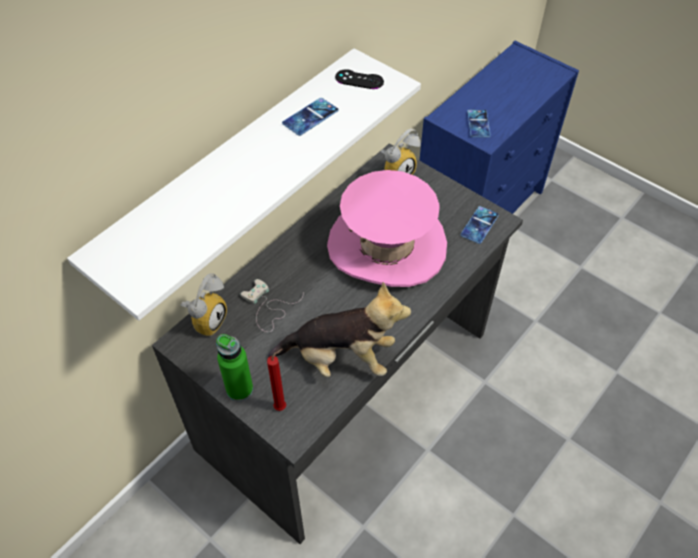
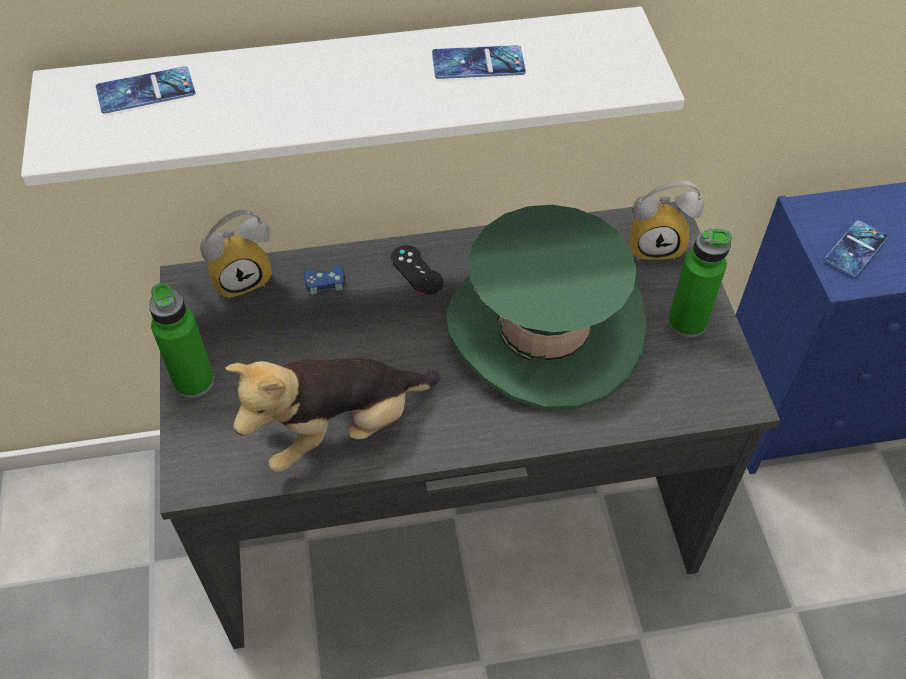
camera: 40 degrees right, 0 degrees up
(268, 307) = (322, 308): white game controller -> blue game controller
(282, 406) = (216, 436): red candle -> none
(341, 358) = (341, 429): plush toy -> plush toy turned 105 degrees clockwise
(359, 79) = (599, 50): black game controller -> black game controller (416, 270)
(386, 245) = (544, 329): pink hat -> green hat
(445, 201) = (687, 322): none -> green bottle
(479, 225) = (703, 385): phone -> phone (146, 91)

